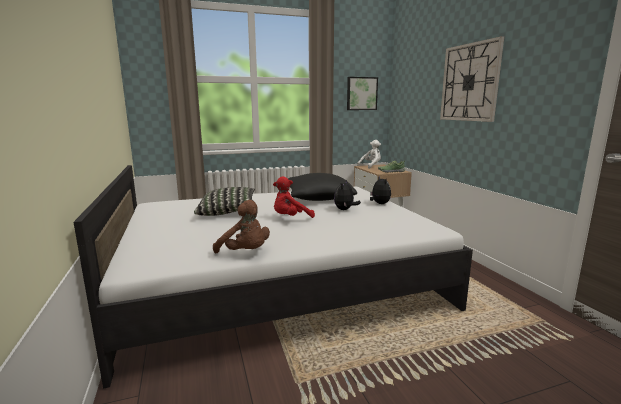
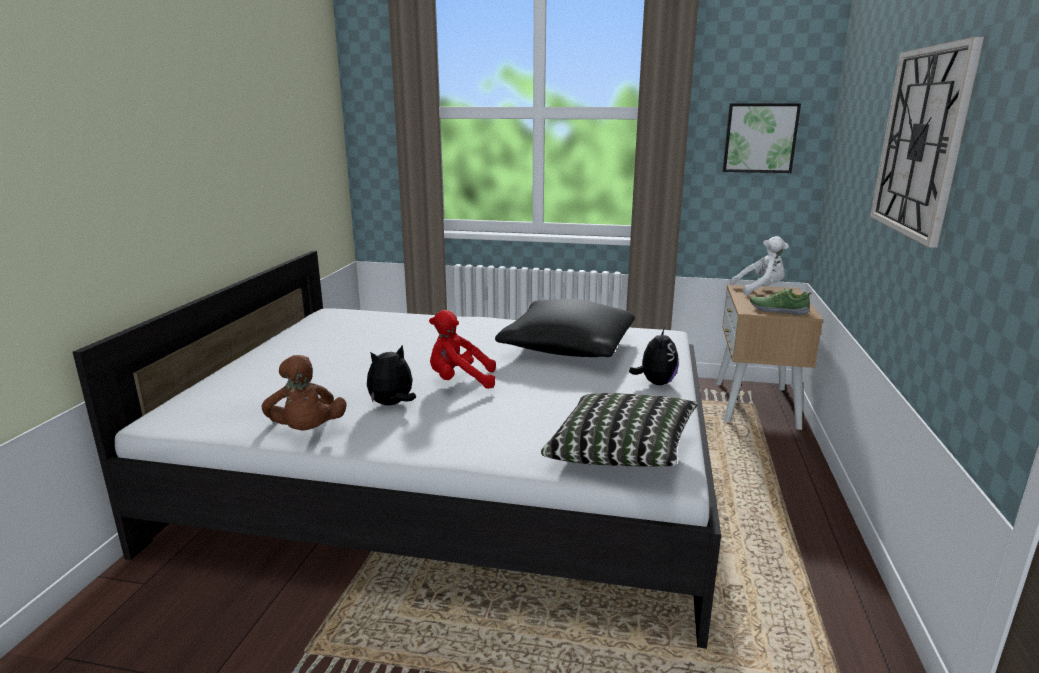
camera: 30 degrees right, 5 degrees up
(227, 212) = (395, 348): pillow -> pillow (620, 453)
(345, 209) = (570, 383): plush toy -> plush toy (392, 404)

